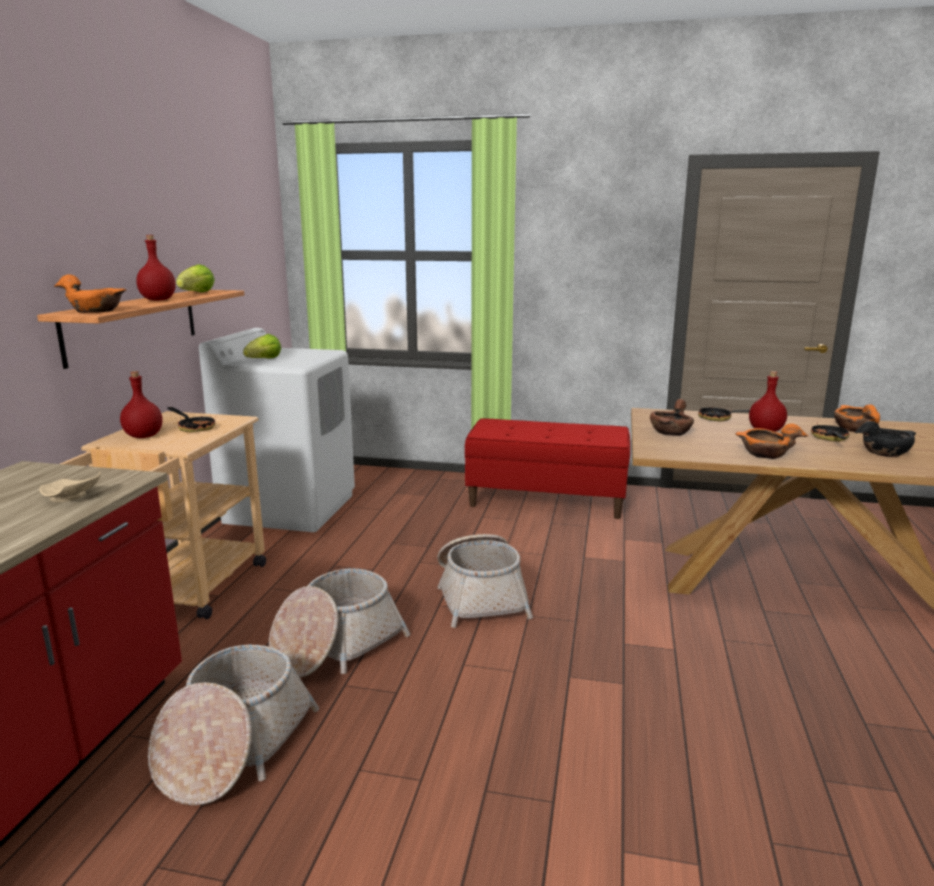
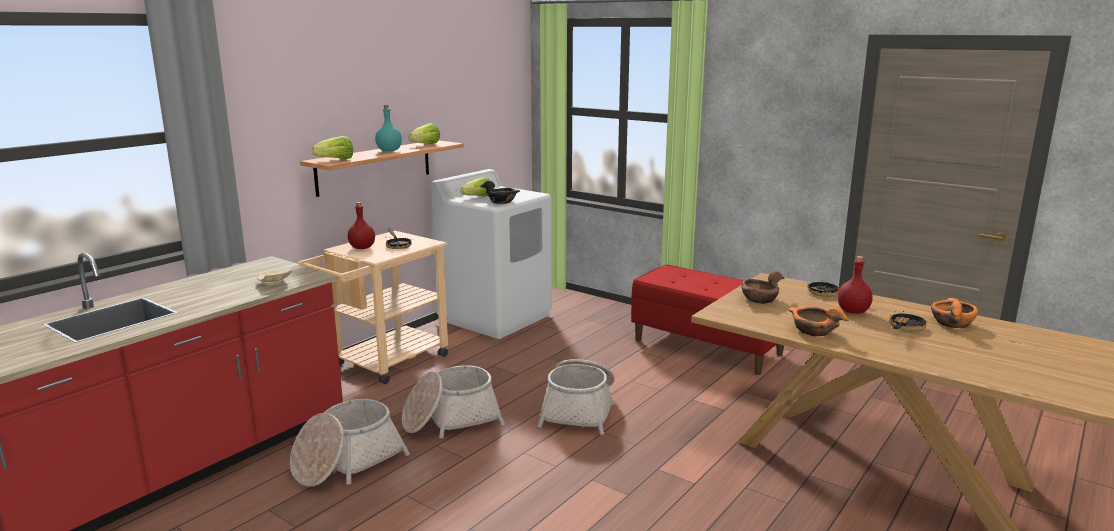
camera: 25 degrees right, 0 degrees up
(97, 311) = (336, 160): orange bowl -> lettuce
(157, 300) = (389, 151): red bottle -> turquoise bottle
(884, 452) = (939, 348): black bowl -> black bowl (502, 201)

